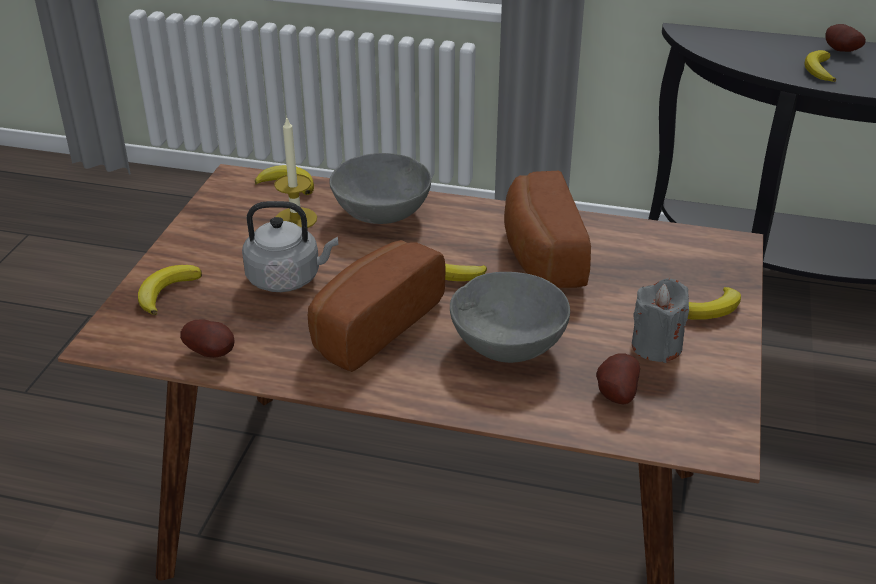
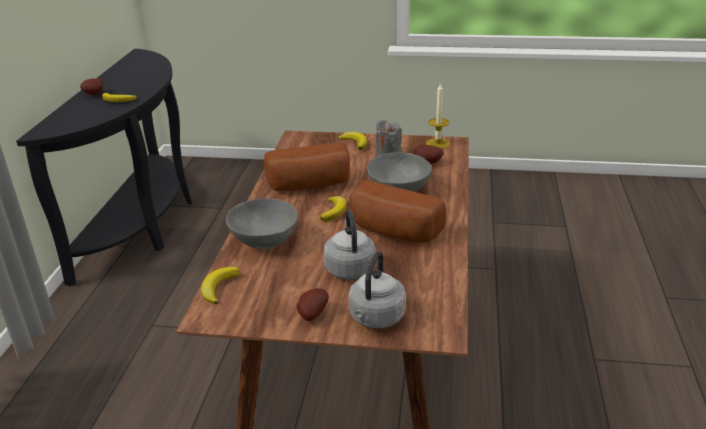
camera: 95 degrees left, 5 degrees down
(166, 292) = (376, 318): banana -> grey kettle
(212, 353) = (438, 284): potato -> potato (311, 314)
(296, 219) = (272, 276): candle -> candle (437, 143)

